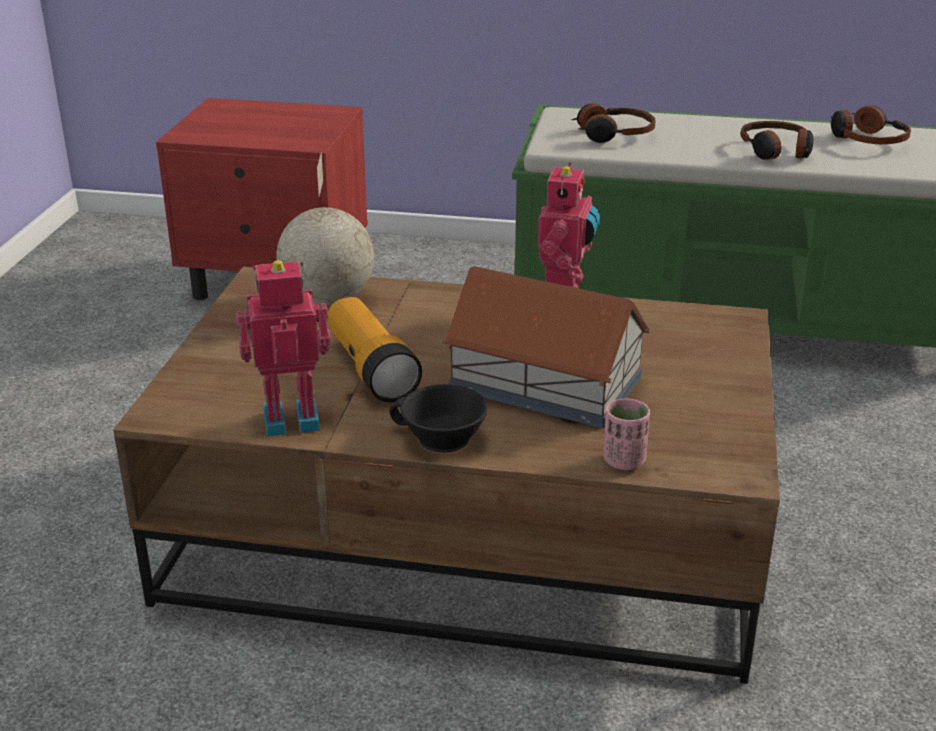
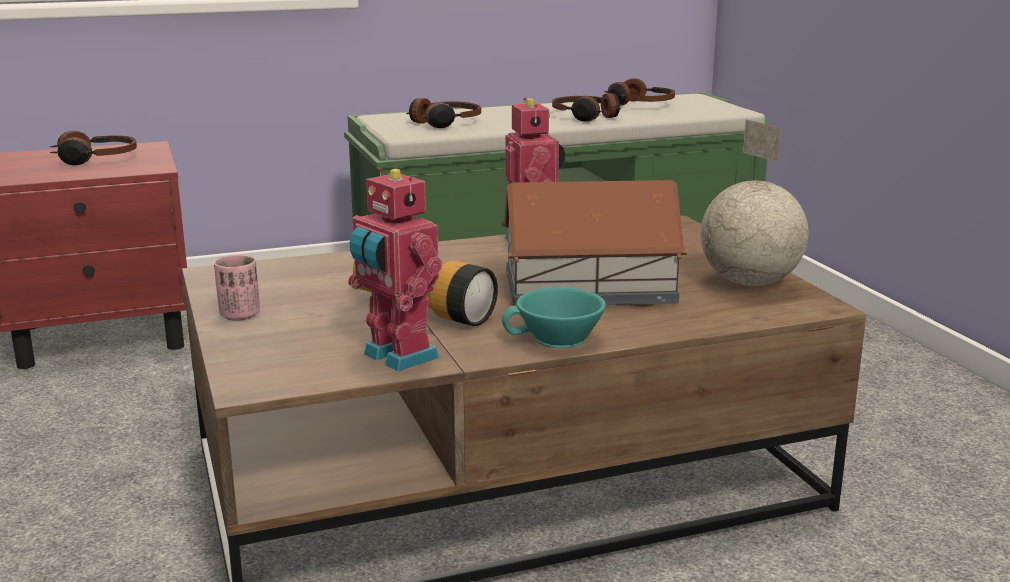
camera: 30 degrees left, 10 degrees down
(279, 122) = (95, 159): none -> headphones
(291, 418) = (397, 357): toy robot -> toy robot turned 90 degrees counterclockwise
(327, 300) = (308, 274): globe -> globe (749, 283)
(440, 439) = (557, 339): black cup -> turquoise cup
(624, 461) = (725, 318): pink cup -> pink cup (239, 315)

